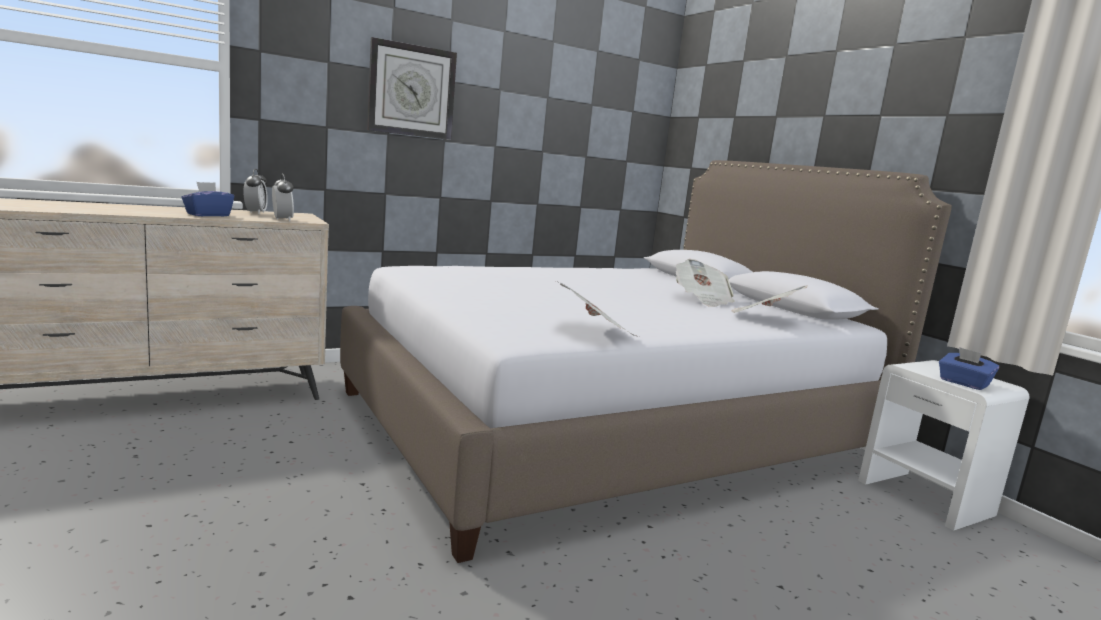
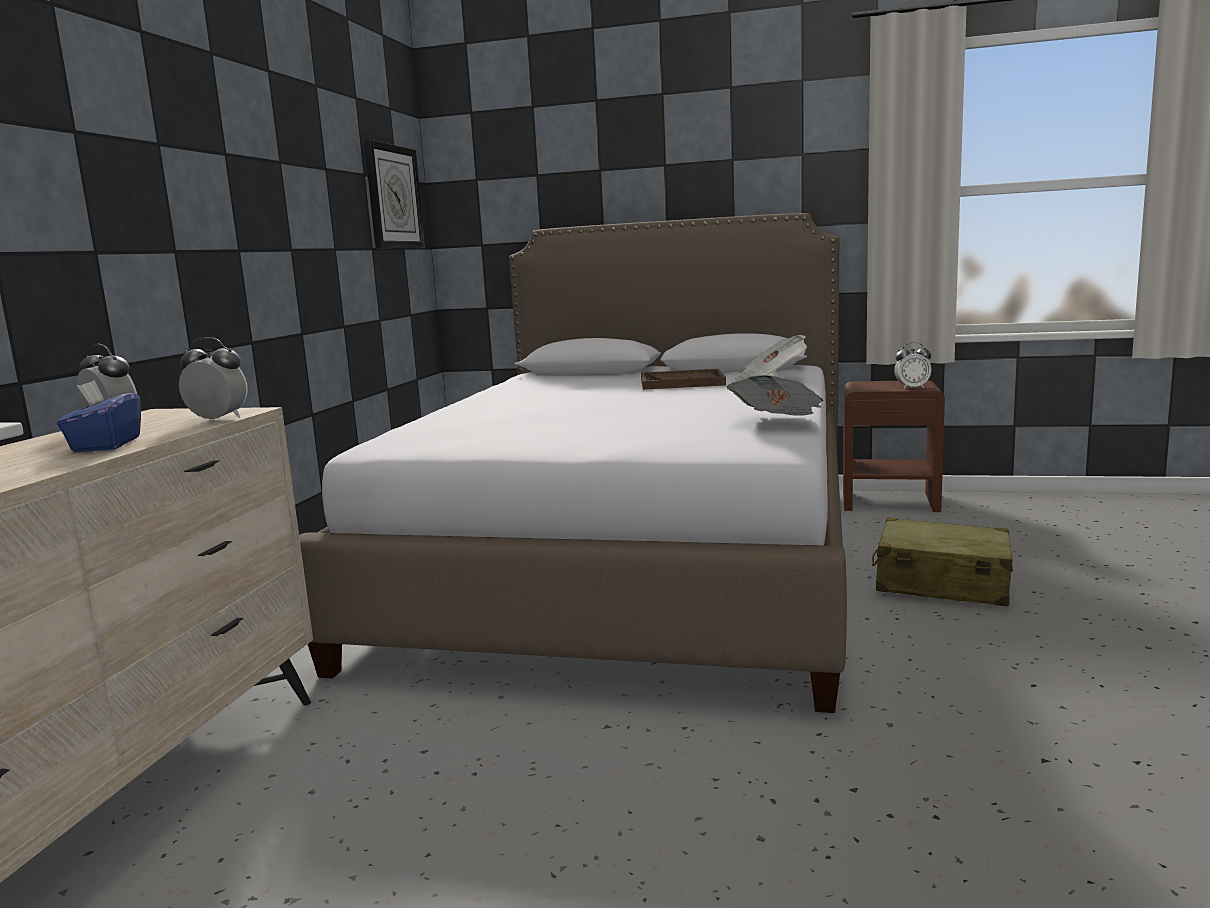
camera: 45 degrees left, 0 degrees up
(411, 91) = (192, 173): wall clock -> wall clock (393, 197)
(702, 300) = (682, 382): newspaper -> brown tray
(772, 565) = (941, 584): none -> beige suitcase
(926, 498) = (890, 501): white nightstand -> brown nightstand
(963, 383) = (912, 388): blue tissue box -> alarm clock

